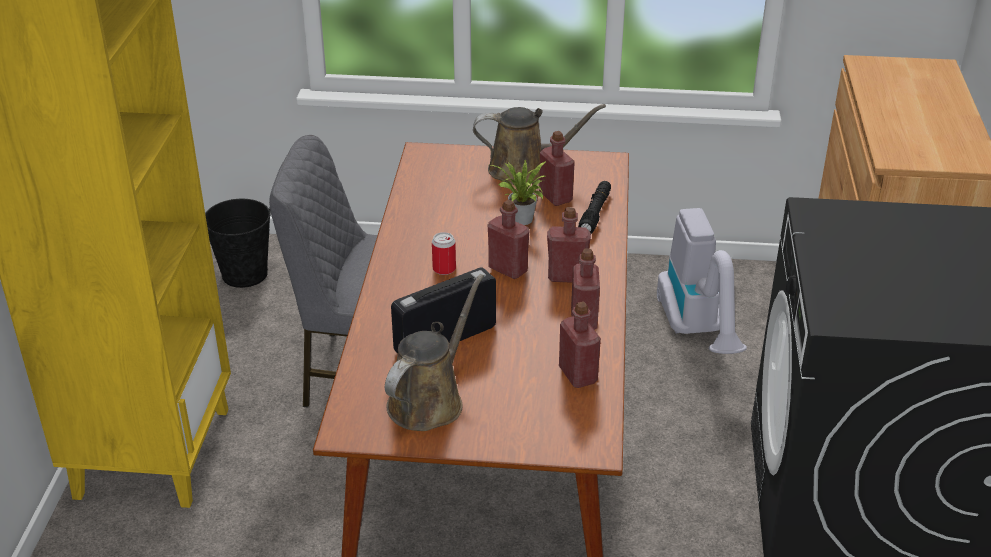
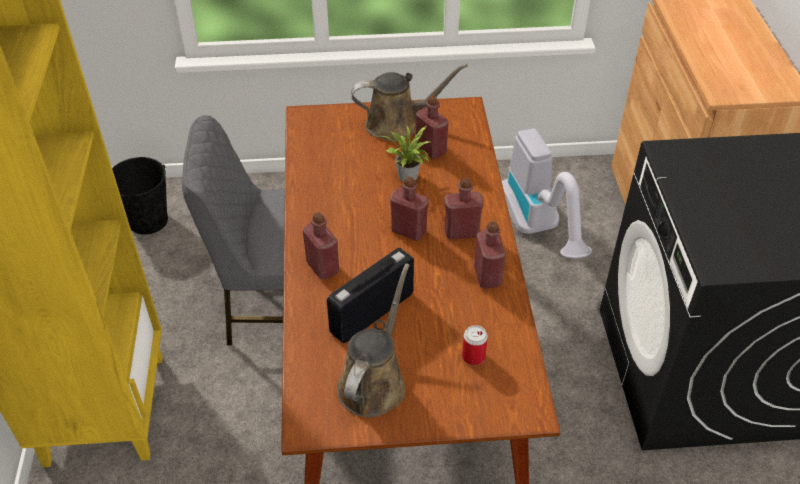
camera: 10 degrees left, 10 degrees up
(444, 269) = (353, 238): can -> can (473, 356)
(578, 375) = (497, 336): red bottle -> red bottle (322, 267)
(595, 213) = (469, 163): black flashlight -> none

